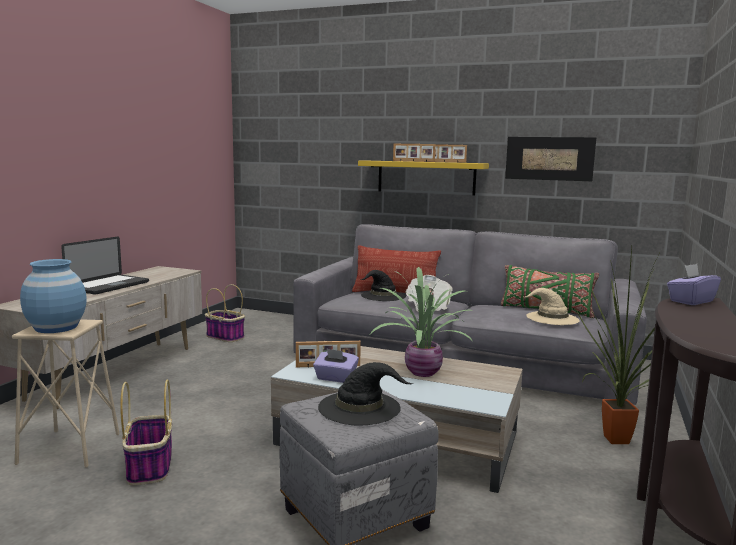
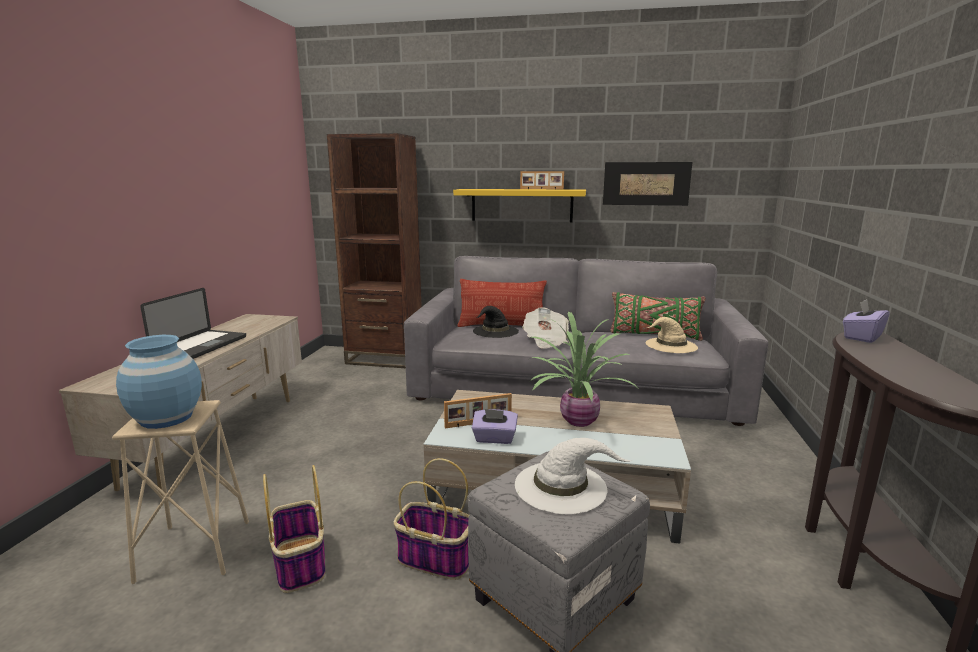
camera: 10 degrees left, 5 degrees up
(224, 337) = (324, 382): basket -> basket (434, 558)
(288, 322) = (385, 358): none -> brown bookcase
(360, 407) = (562, 486): black hat -> white hat
(413, 161) = (512, 189): picture frame -> none
(611, 439) = (750, 464): potted plant -> none

